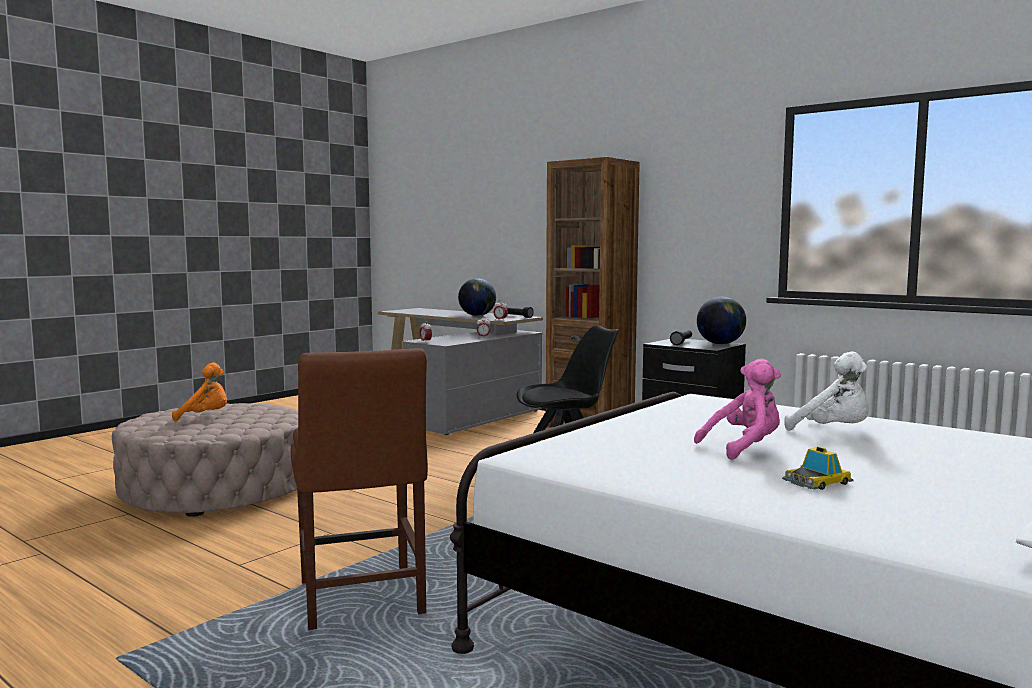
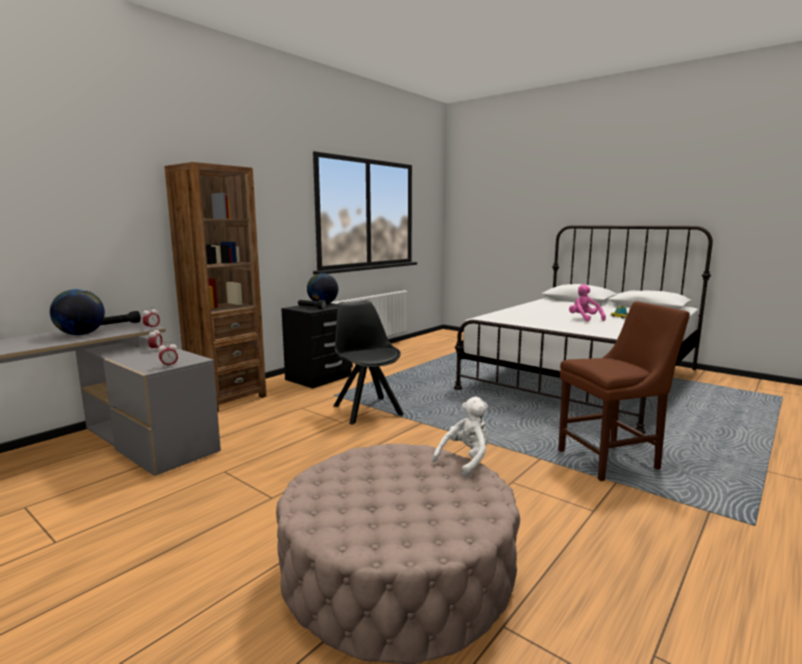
camera: 90 degrees left, 5 degrees up
(205, 417) = (393, 495): orange plush toy -> none
(833, 432) = (545, 311): white plush toy -> white plush toy (466, 460)

